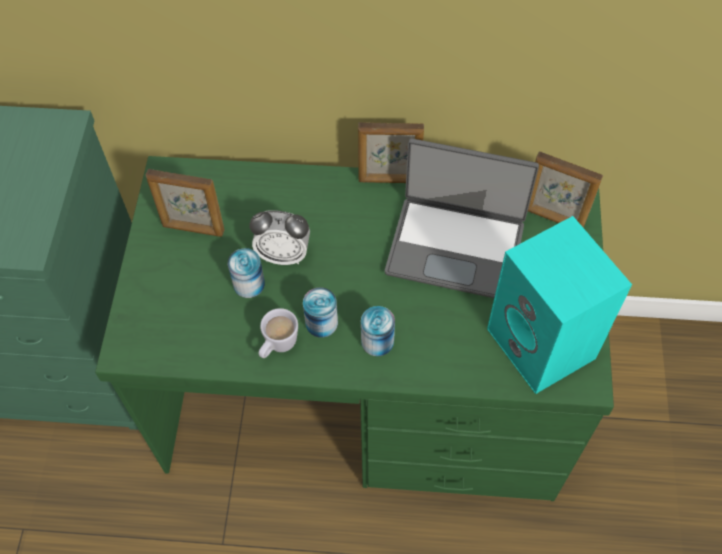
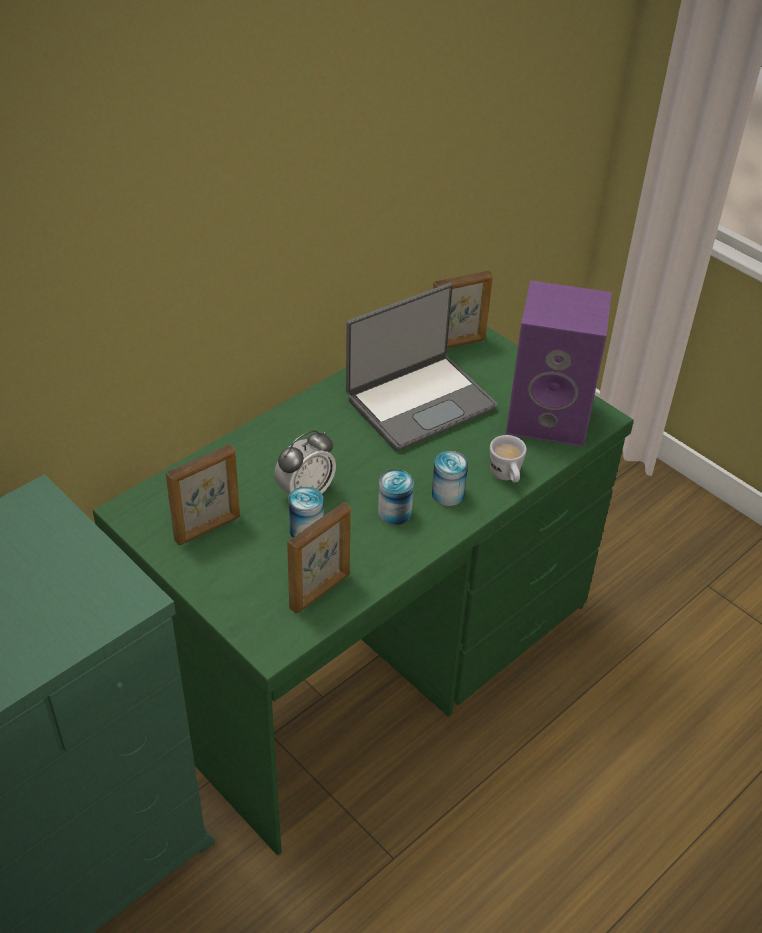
camera: 50 degrees left, 15 degrees down
(277, 346) = (384, 550): white mug -> white mug (506, 477)
(389, 180) = (316, 395): picture frame -> picture frame (321, 591)
(544, 344) = (550, 416): turquoise speaker -> purple speaker

